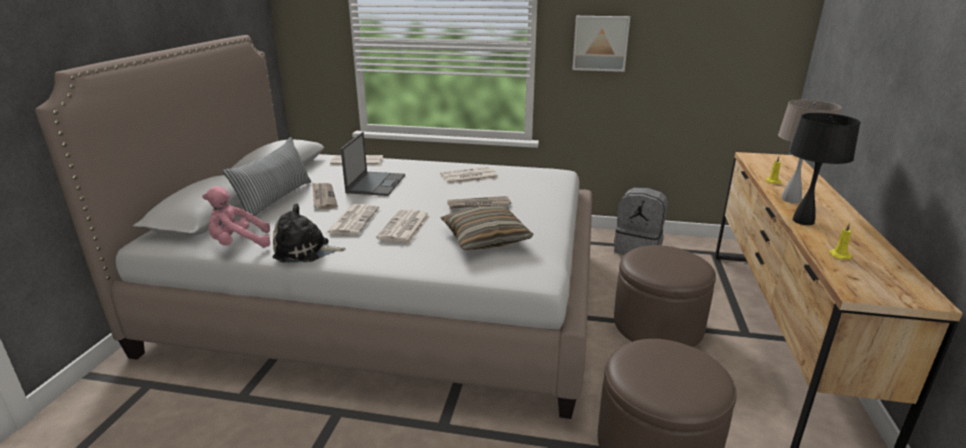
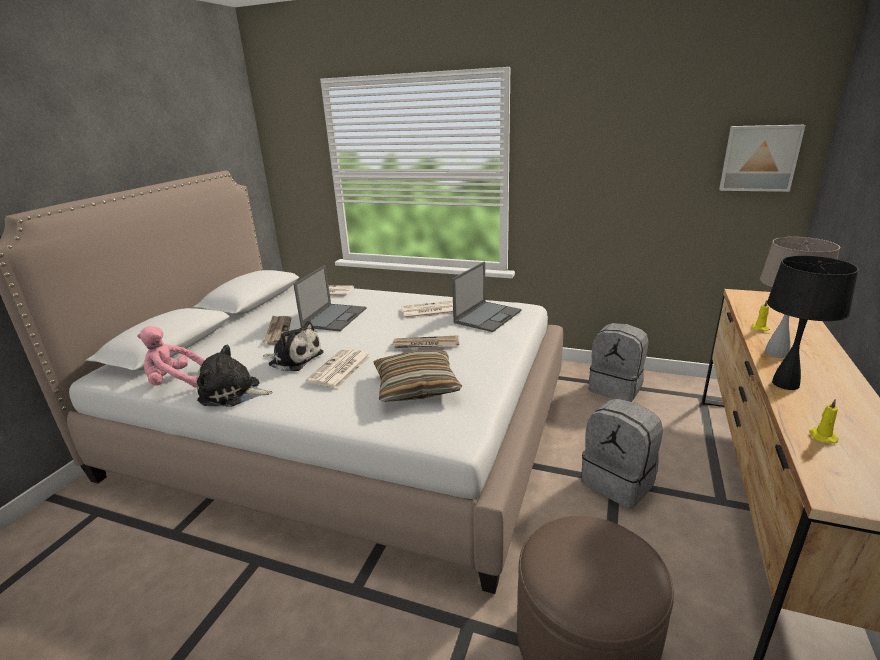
camera: 10 degrees right, 0 degrees up
(276, 200) = (233, 333): pillow -> none
(353, 220) = (294, 359): newspaper -> plush toy
(528, 180) = (488, 316): none -> laptop
(600, 43) = (576, 170): picture -> picture (759, 158)
(657, 325) = (619, 482): brown ottoman -> grey backpack

